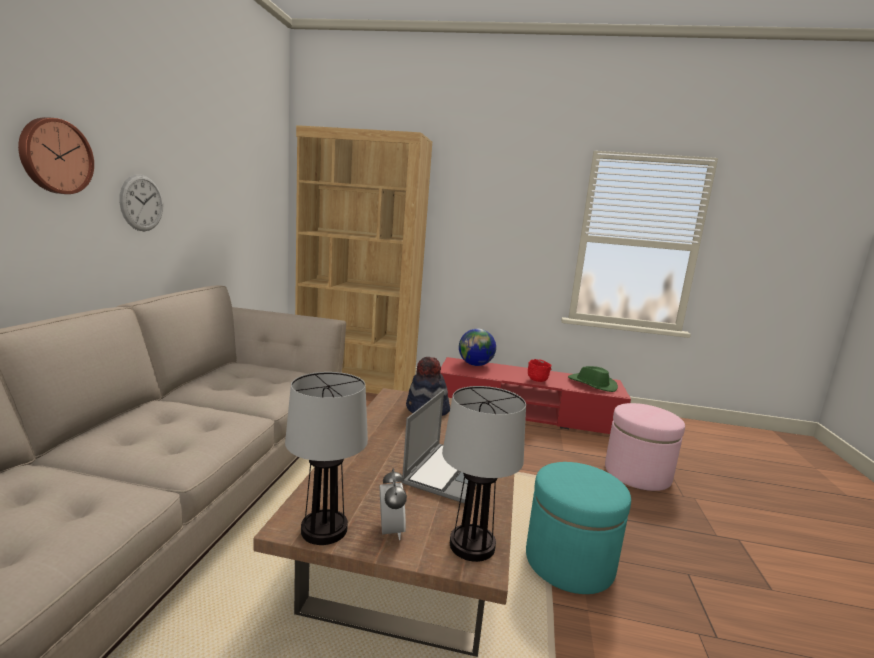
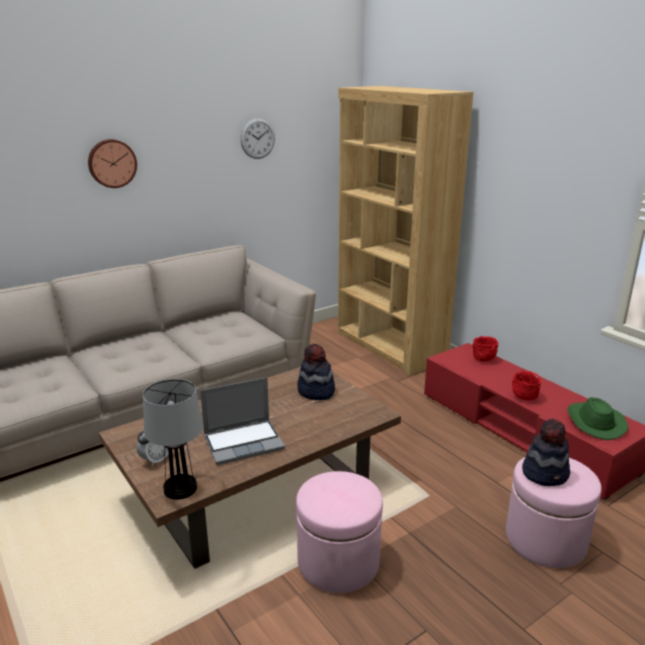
camera: 45 degrees right, 10 degrees up
(142, 203) = (181, 183): wall clock -> wall clock (257, 138)
(325, 529) = (130, 443): table lamp -> none
(475, 365) = (484, 360): globe -> red bowl
(569, 561) = (338, 562): turquoise ottoman -> pink ottoman
(645, 415) = (545, 473): none -> hat

